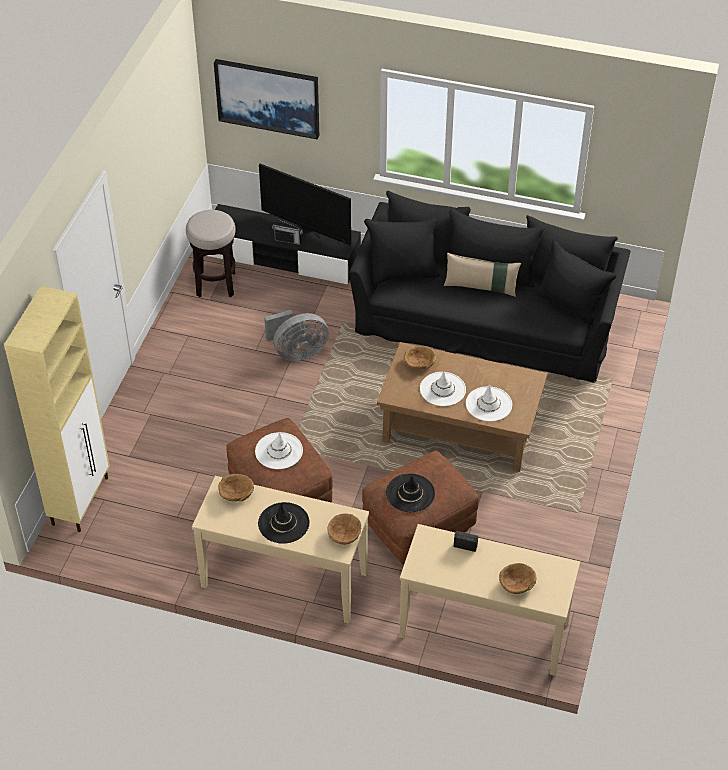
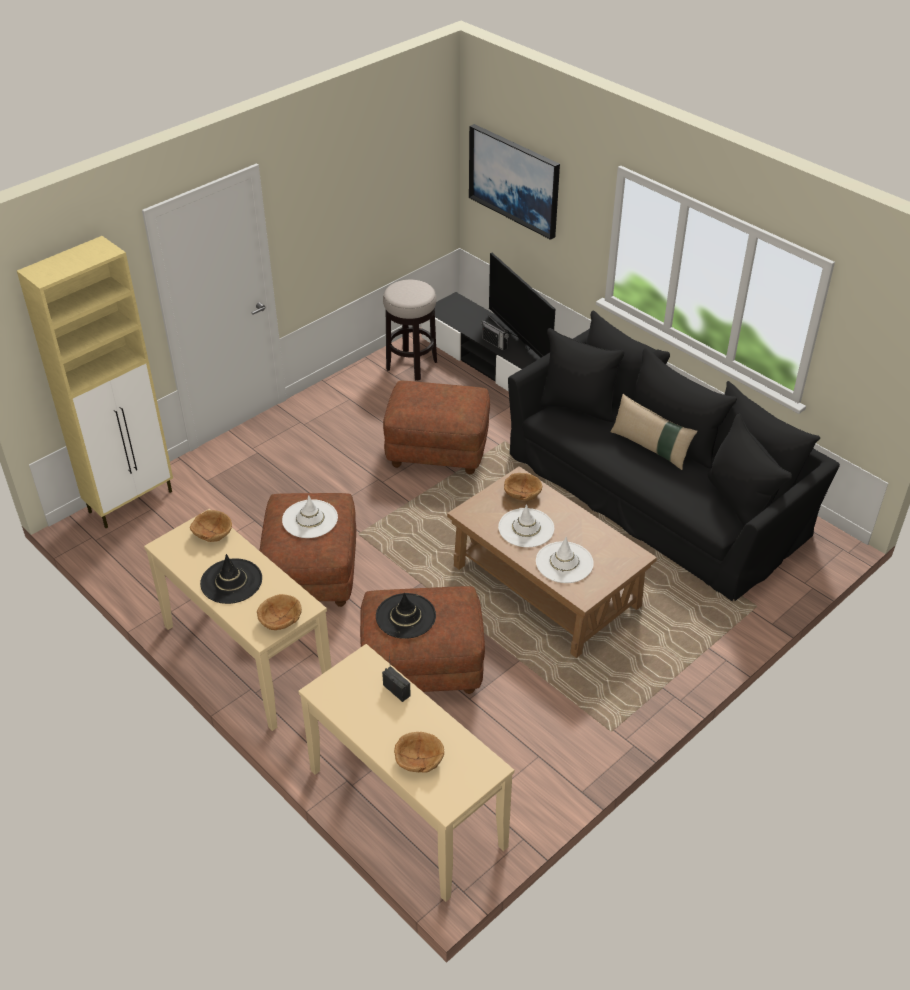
camera: 30 degrees right, 5 degrees down
(297, 352) = (438, 451): grey fan -> brown ottoman

